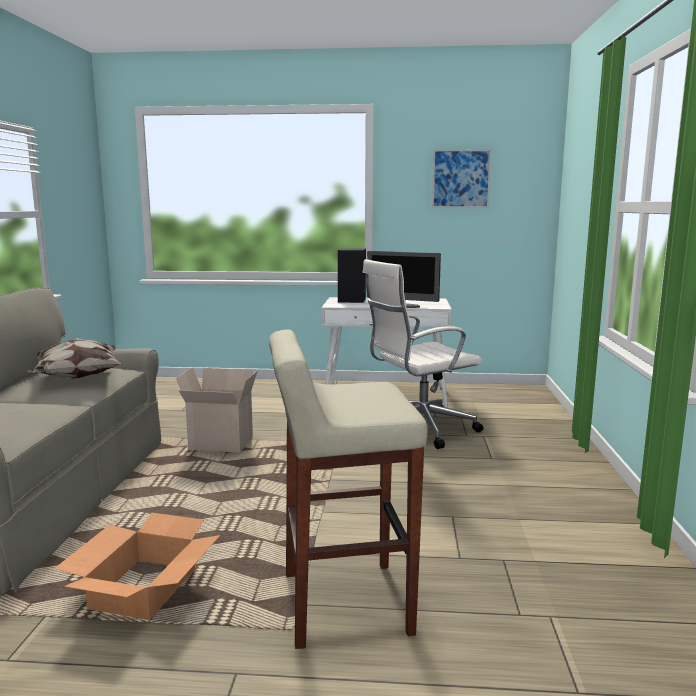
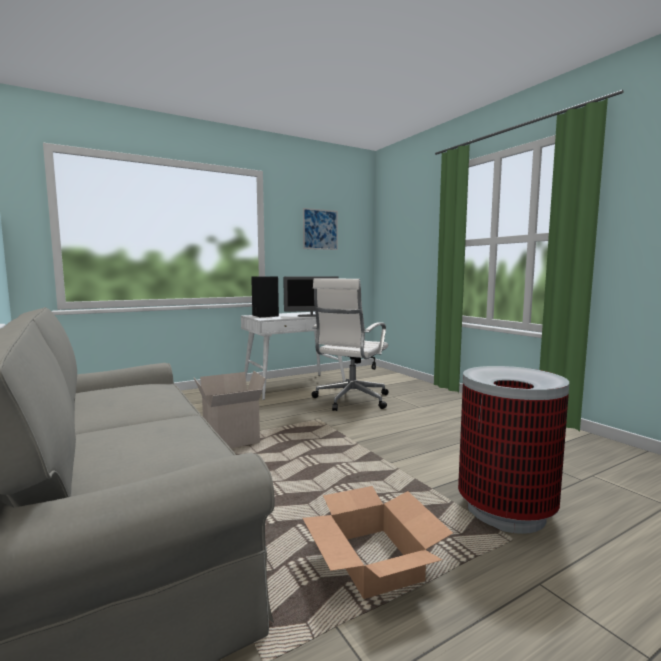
camera: 35 degrees left, 5 degrees down
(77, 378) = (139, 395): pillow -> none
(343, 603) = (505, 511): beige stool -> trash can

